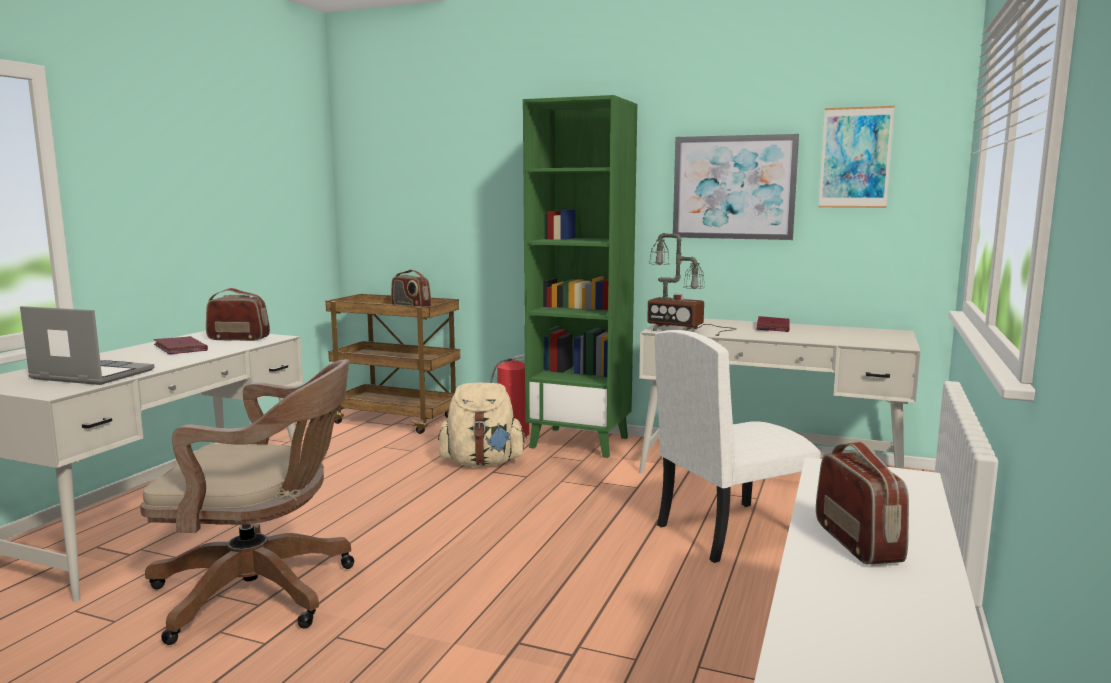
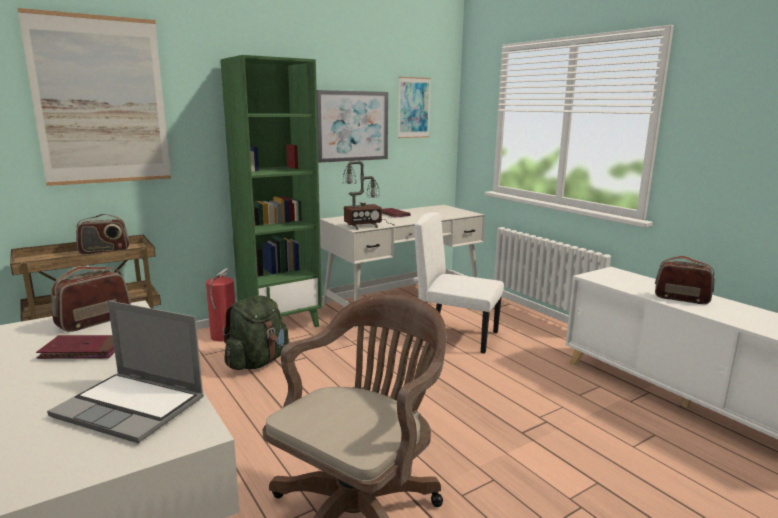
camera: 55 degrees left, 5 degrees up
(90, 375) = (132, 407): laptop -> laptop turned 120 degrees counterclockwise
(441, 160) = (101, 101): none -> picture
(482, 463) = (257, 362): beige backpack -> green backpack
(731, 531) = (457, 336): white chair -> white chair turned 105 degrees clockwise

